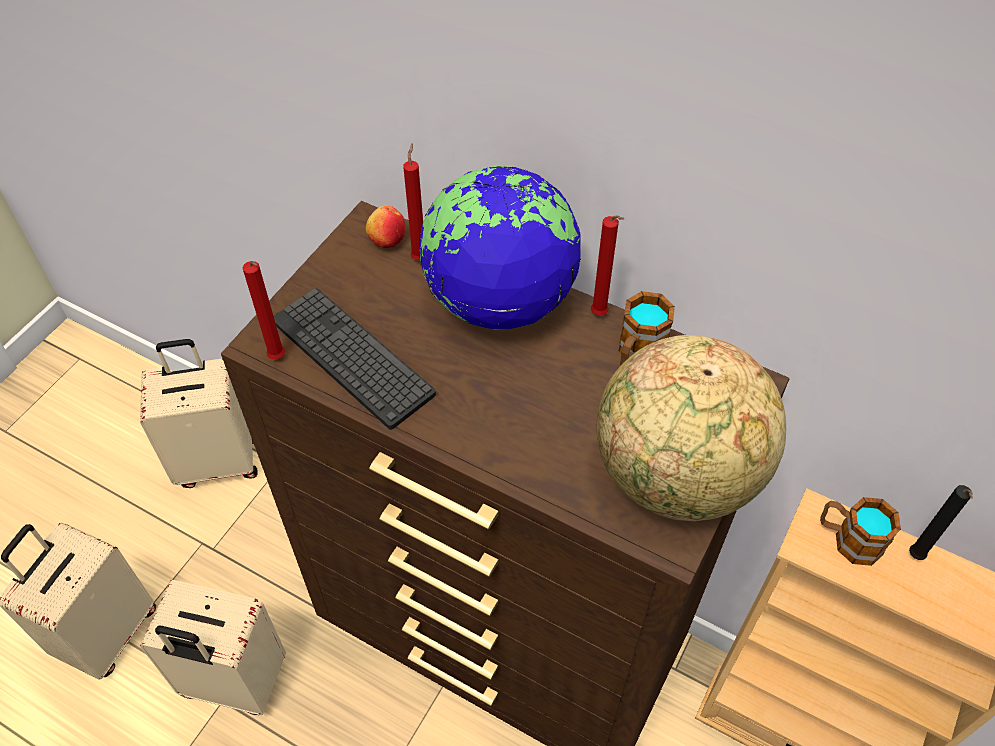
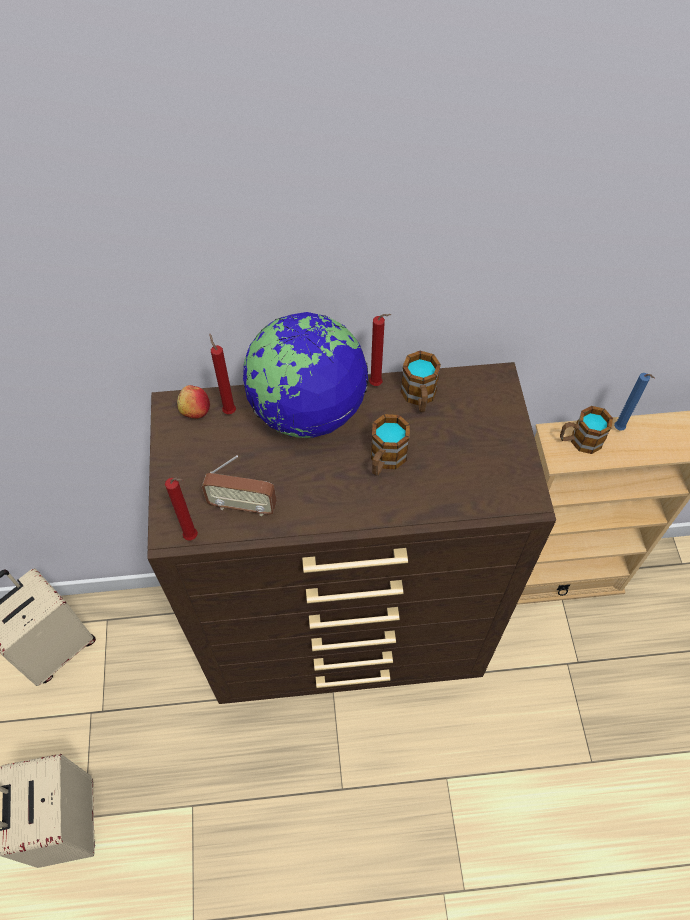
camera: 35 degrees left, 5 degrees up
(233, 682) = (190, 788): beige suitcase -> none
(352, 357) = (242, 506): keyboard -> radio
(540, 398) = (385, 460): none -> mug
(676, 476) = (500, 460): globe -> none
(915, 558) = (619, 430): black candle -> blue candle

